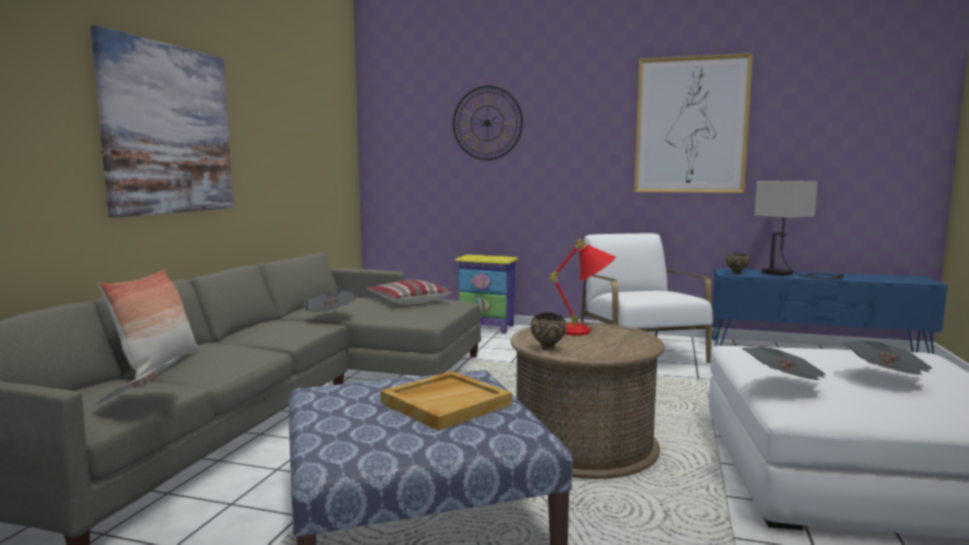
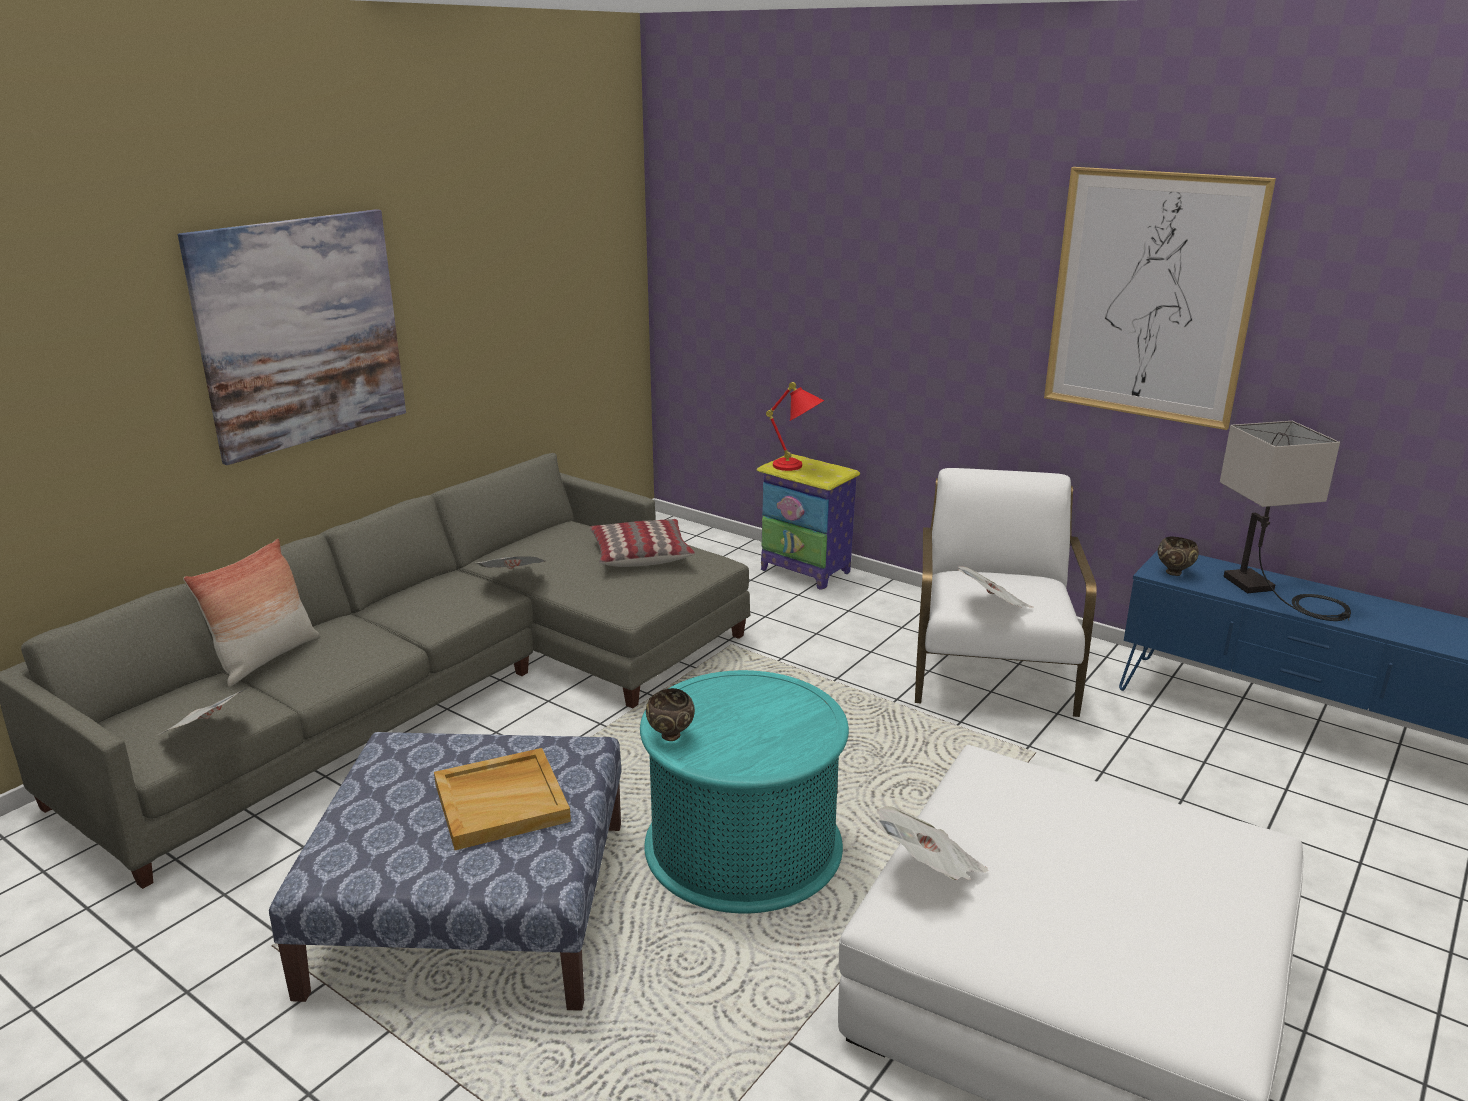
camera: 20 degrees right, 15 degrees up
(487, 123) = (827, 248): wall clock -> none
(583, 444) = (743, 845): brown coffee table -> turquoise coffee table
(586, 332) = (764, 702): red table lamp -> red table lamp (797, 467)
(887, 379) = (1090, 891): newspaper -> newspaper (993, 606)

